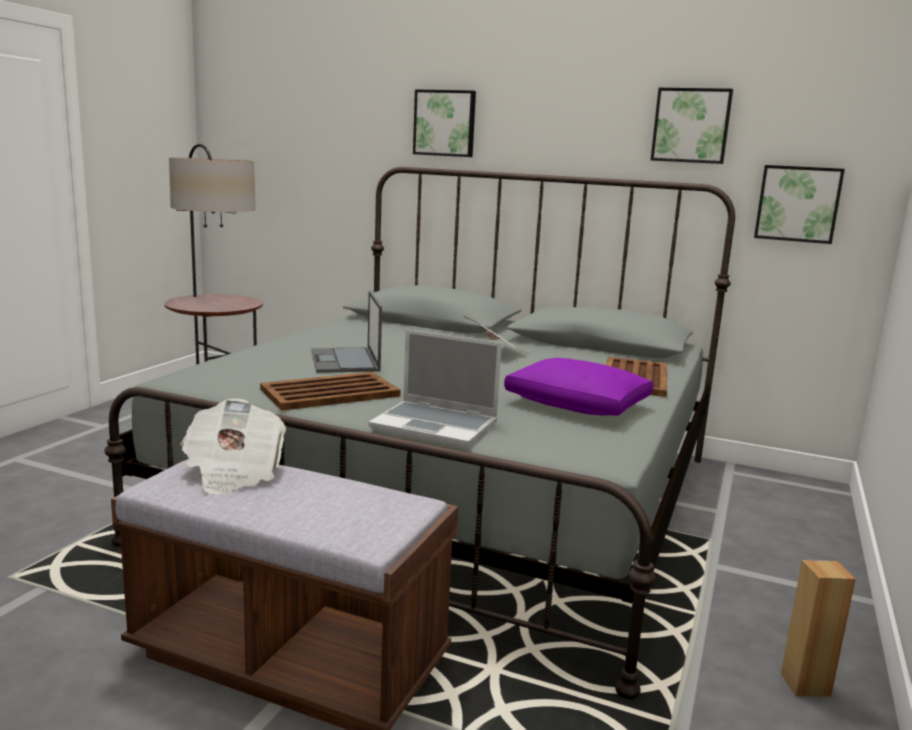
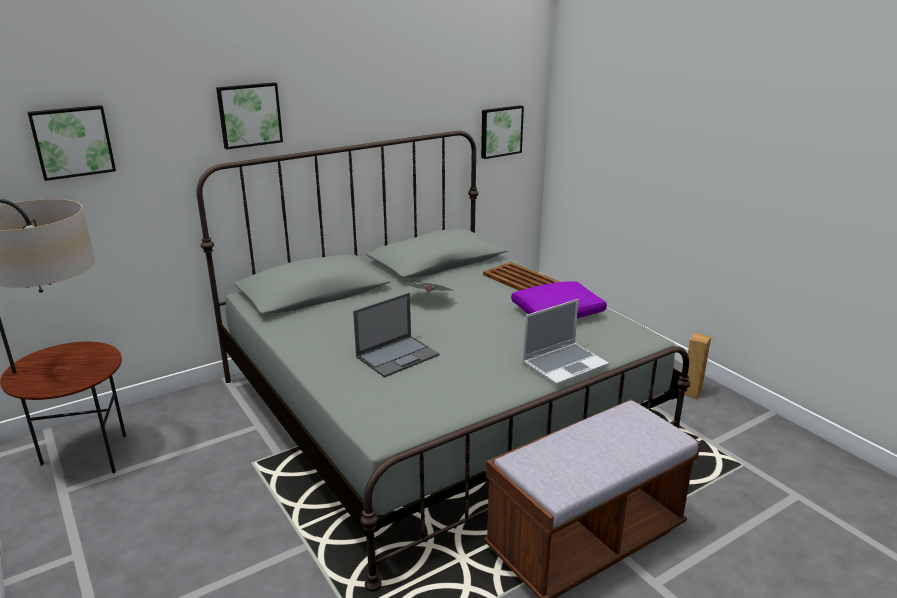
camera: 55 degrees left, 10 degrees up
(233, 472) = (555, 457): newspaper -> none
(328, 393) = (471, 381): brown tray -> none
(345, 361) = (398, 356): laptop -> laptop turned 60 degrees counterclockwise
(691, 126) = (438, 90): picture -> picture (72, 141)

